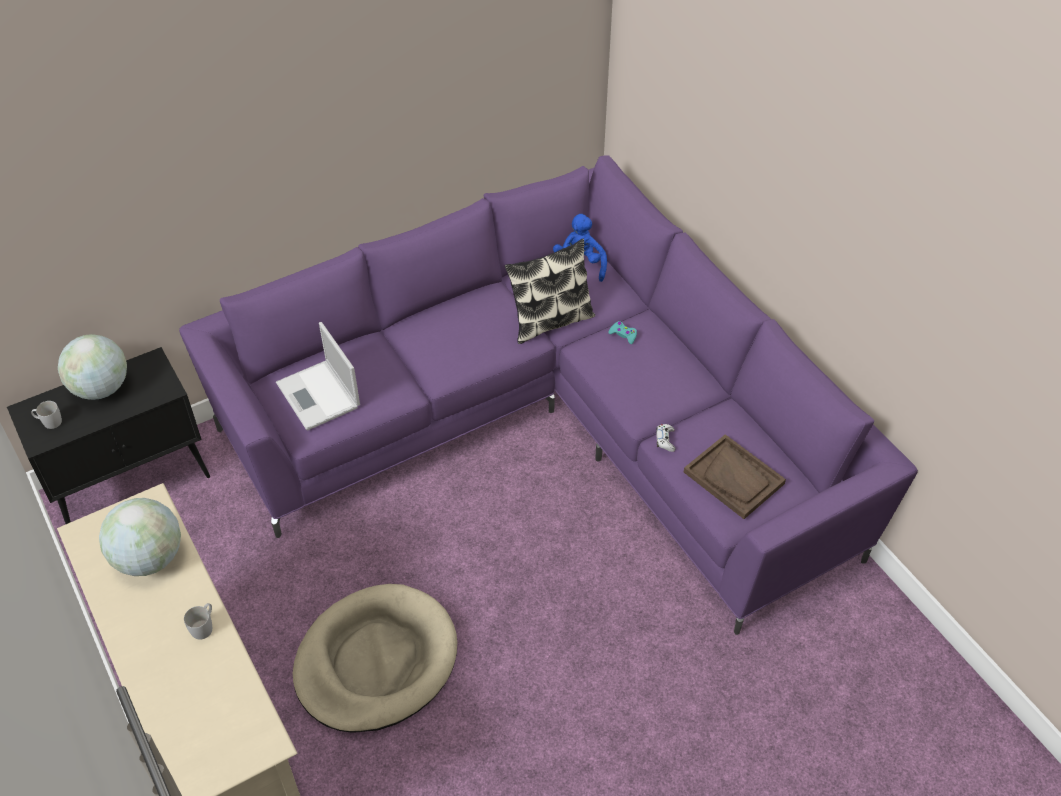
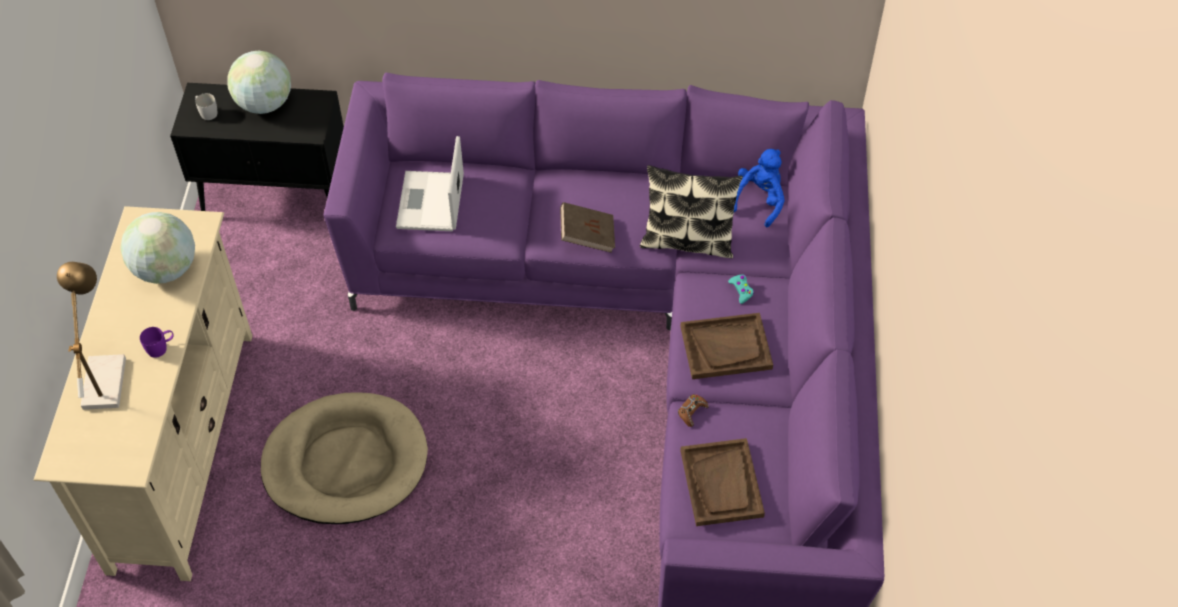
camera: 35 degrees right, 5 degrees up
(168, 682) = (104, 376): none -> table lamp
(204, 626) = (161, 347): white mug -> purple mug
(472, 356) = (587, 236): none -> brown book
(649, 380) = (726, 347): none -> brown tray
(665, 440) = (692, 412): white game controller -> brown game controller

